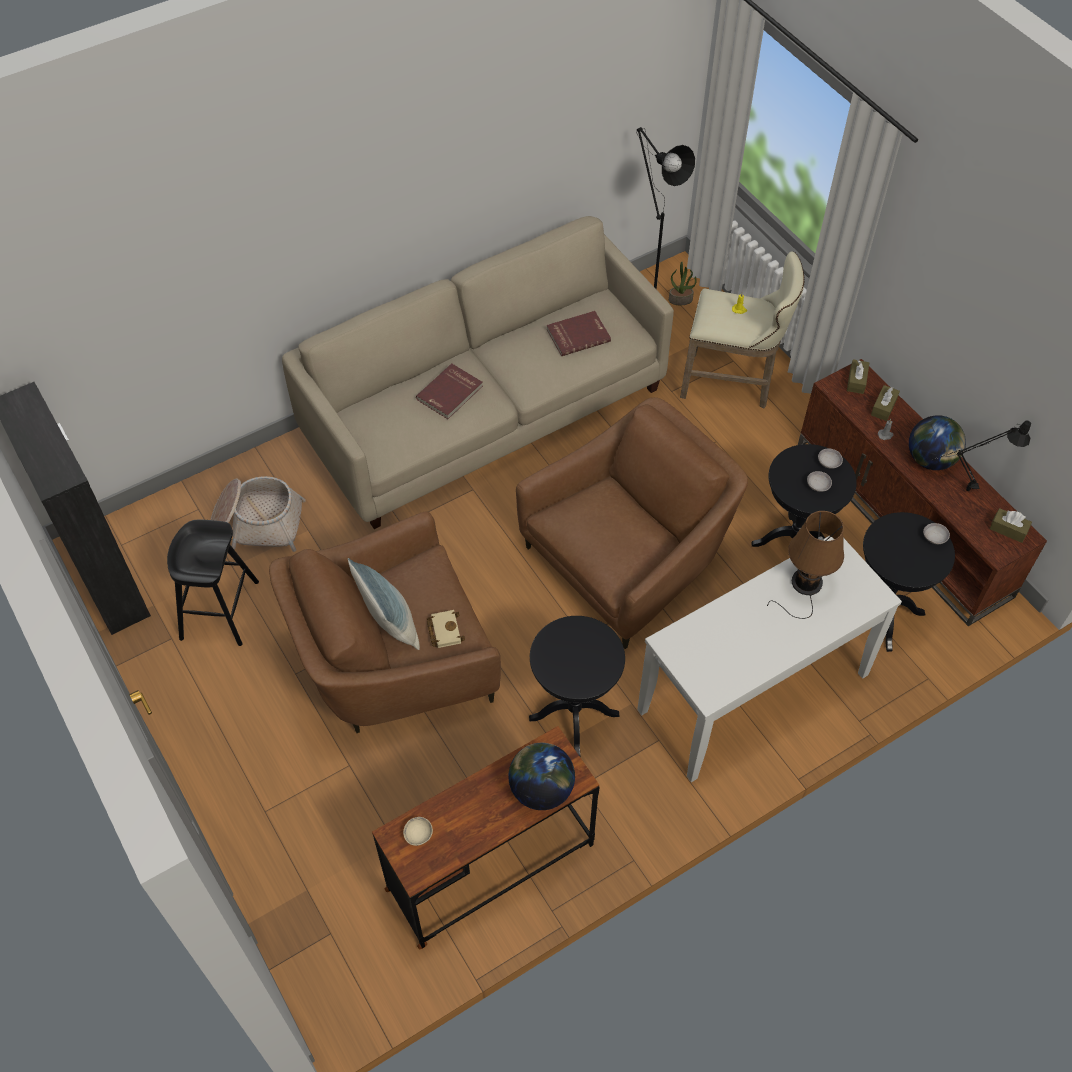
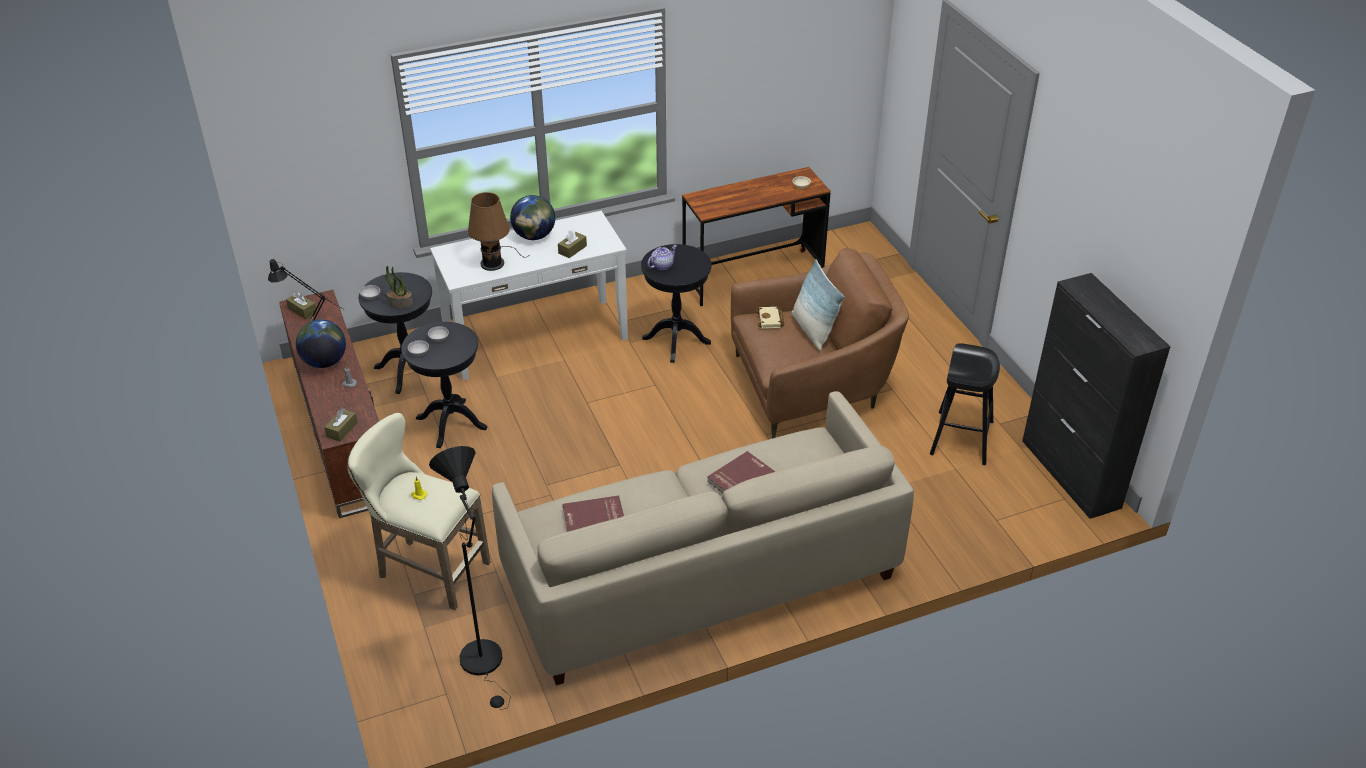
camera: 170 degrees left, 15 degrees down
(257, 523) = (936, 500): basket -> none
(541, 789) = (720, 196): globe -> globe (534, 236)
(594, 649) = (662, 265): none -> teapot
(628, 559) = (598, 431): brown armchair -> none
(680, 299) = (435, 679): potted plant -> potted plant (400, 304)
(883, 407) = (334, 405): brown tissue box -> brown tissue box (572, 249)

